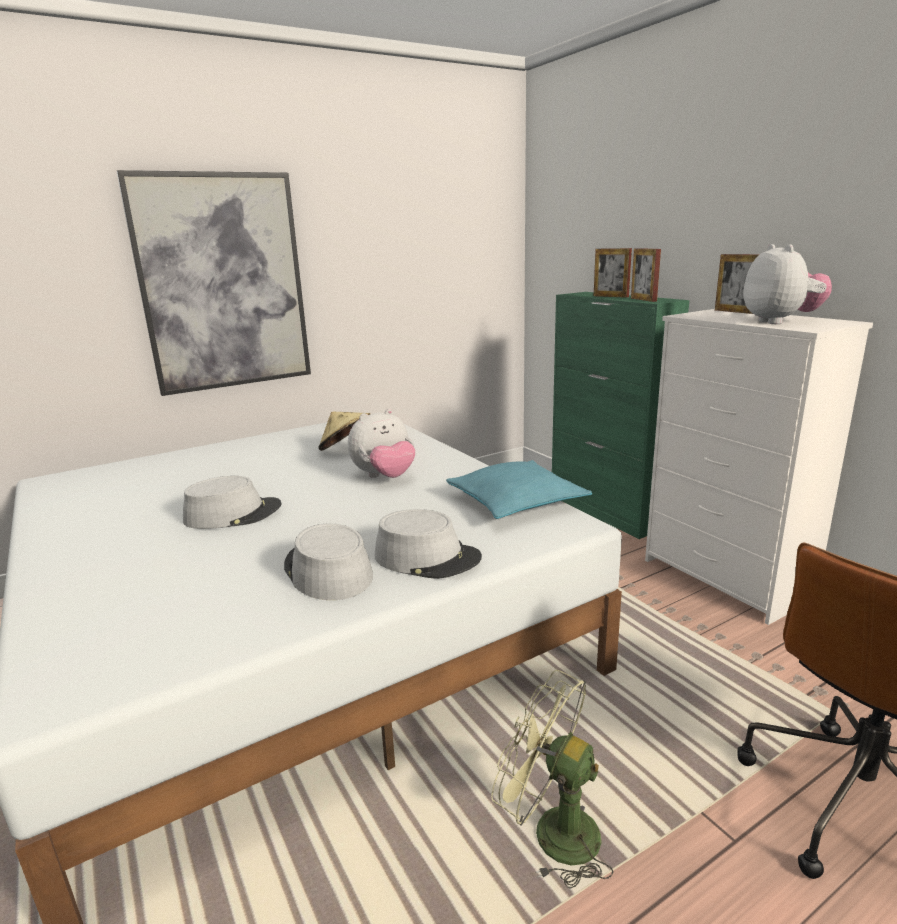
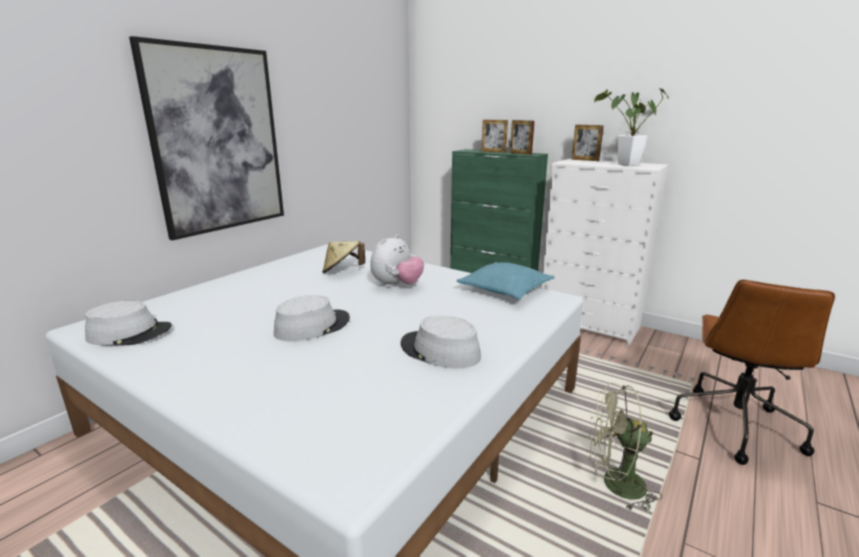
camera: 25 degrees left, 0 degrees up
(427, 557) = (494, 330): grey hat -> grey hat (130, 333)
(780, 322) = (624, 165): plush toy -> potted plant

